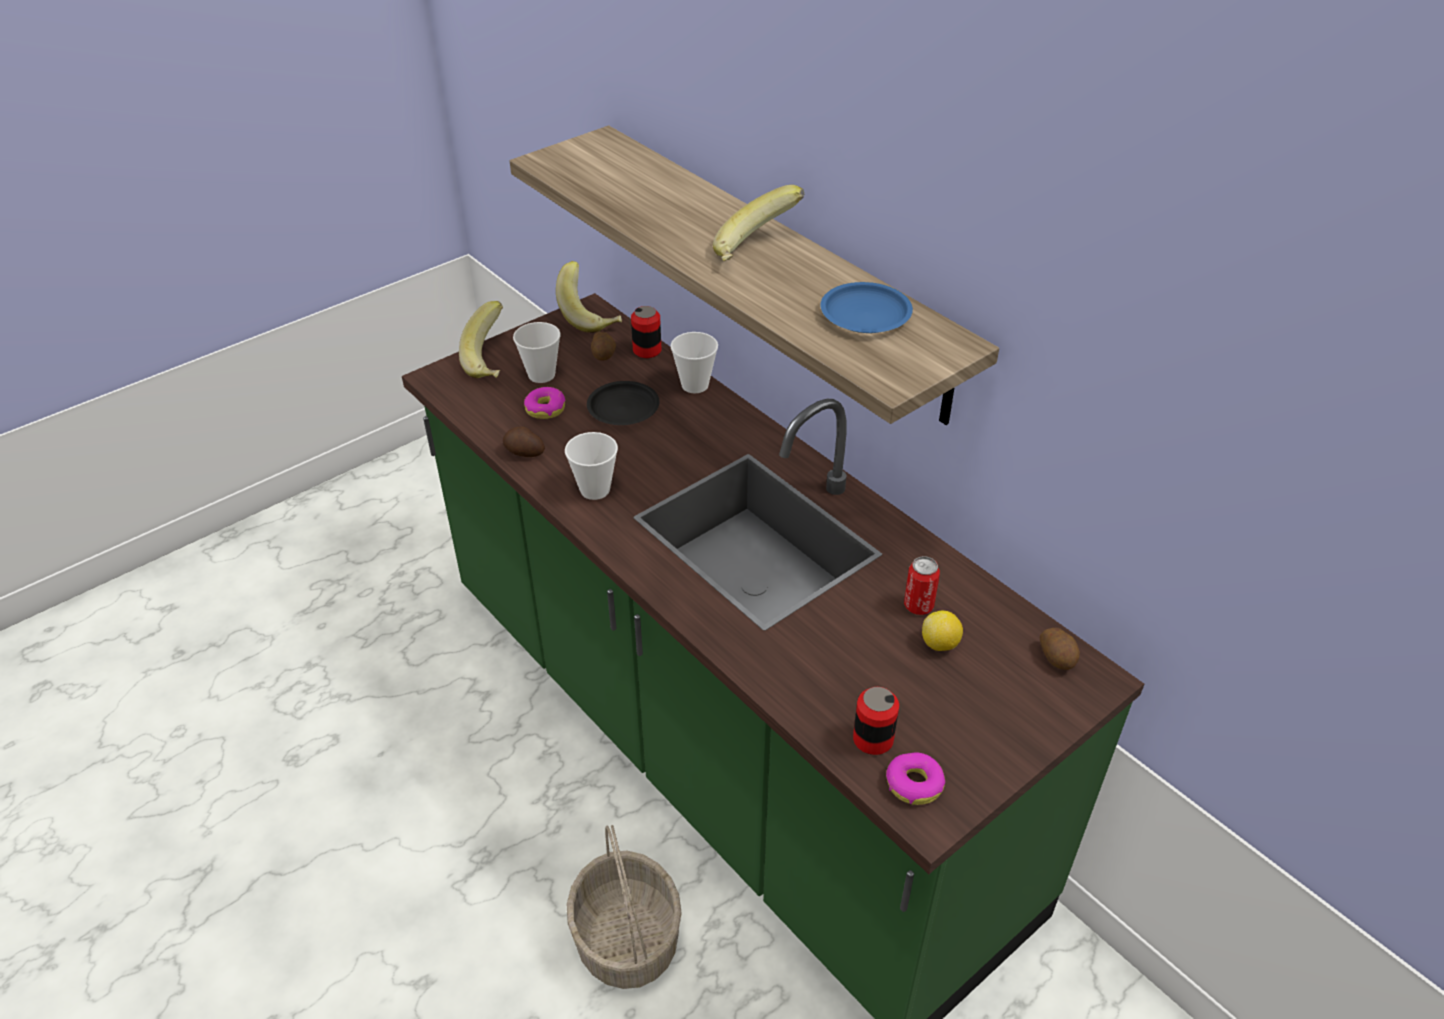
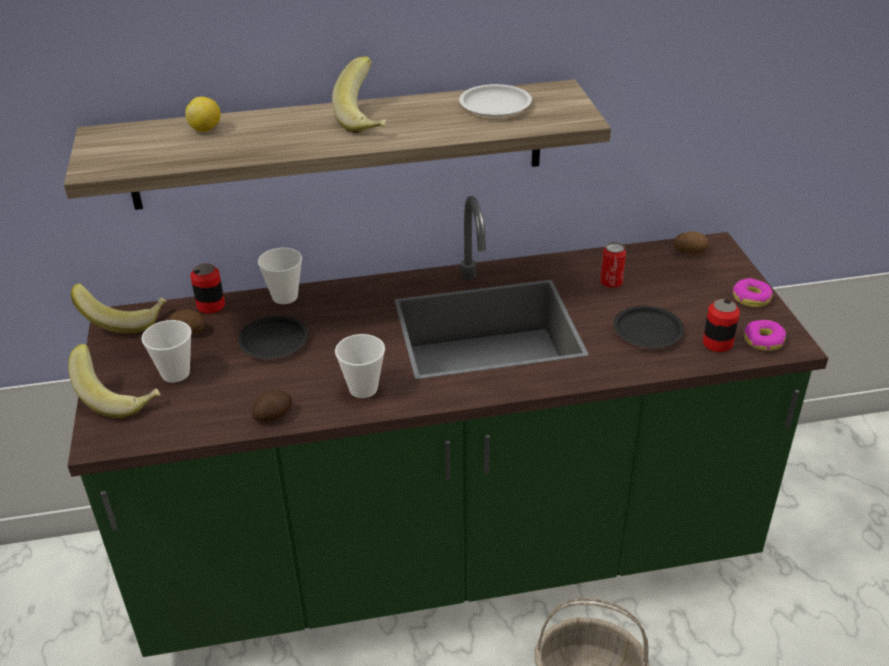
camera: 60 degrees left, 5 degrees down
(545, 408) = (226, 385): donut -> donut (751, 298)
(847, 666) = (647, 331): none -> black plate
(865, 314) = (496, 106): blue plate -> white plate
(940, 644) = (651, 288): lemon -> lemon (206, 129)

